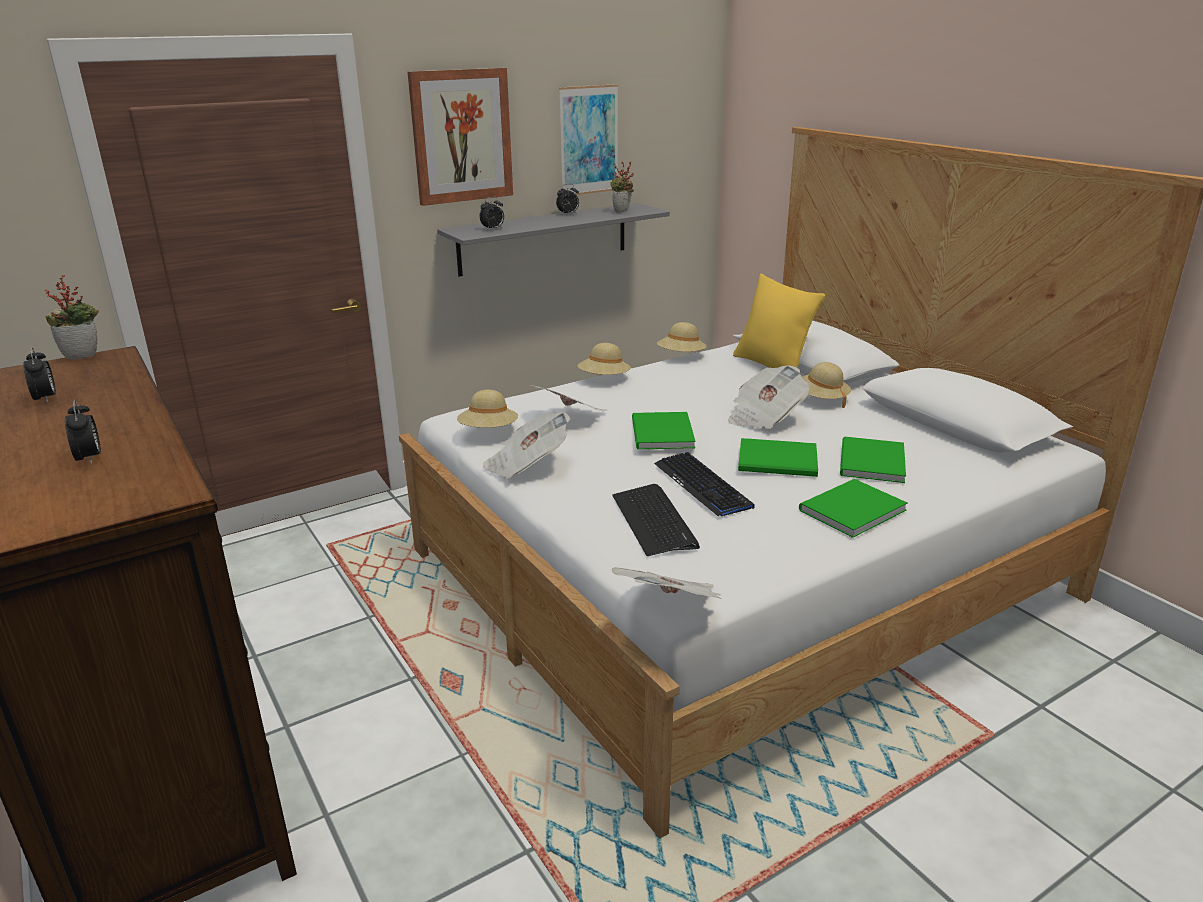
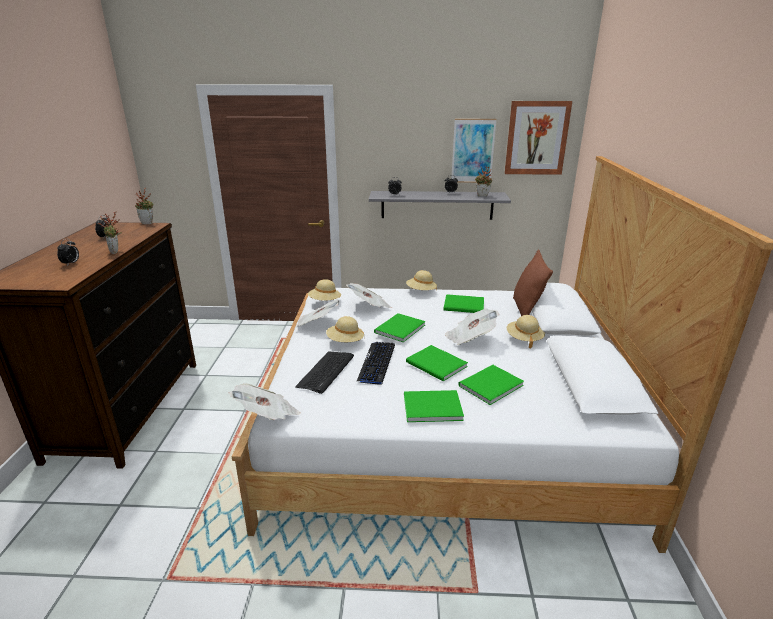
camera: 35 degrees right, 0 degrees up
(146, 415) = (116, 252): none -> potted plant
(461, 136) = (390, 142): picture -> picture (536, 138)
(681, 356) = (482, 290): beige hat -> beige hat (345, 341)
(693, 381) = (465, 306): none -> green book
(772, 366) = (526, 310): yellow pillow -> brown pillow

